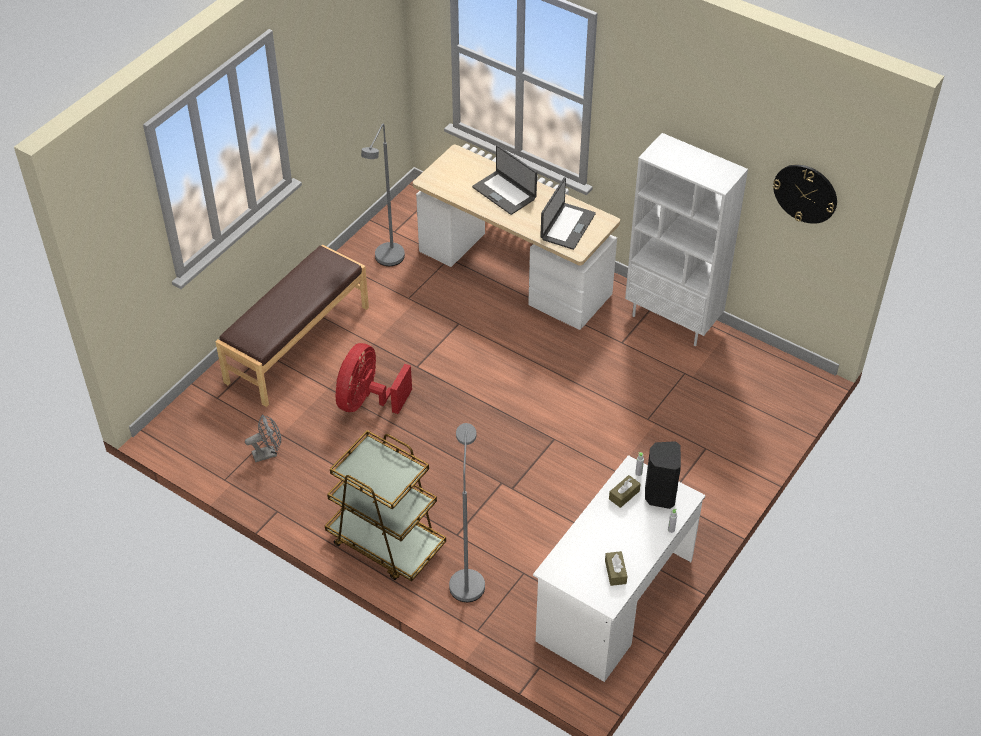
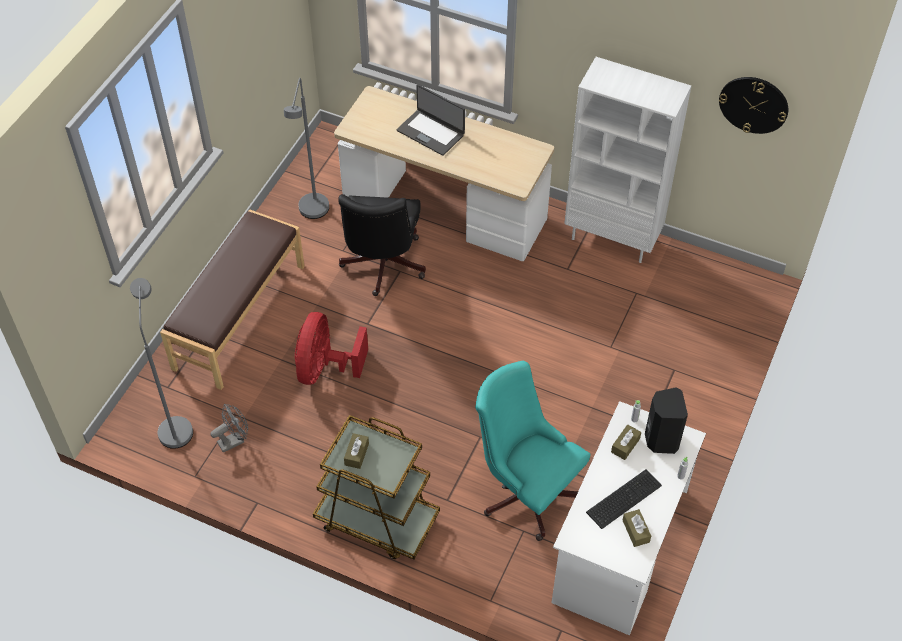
camera: 10 degrees left, 5 degrees up
(366, 466) = (356, 454): none -> brown tissue box
(442, 317) = (382, 267): none -> black office chair
(467, 578) = (468, 545): grey floor lamp -> grey floor lamp (175, 425)
(534, 537) = (525, 490): none -> turquoise office chair
(567, 226) = (502, 161): laptop -> none
(609, 541) = (622, 498): none -> keyboard

